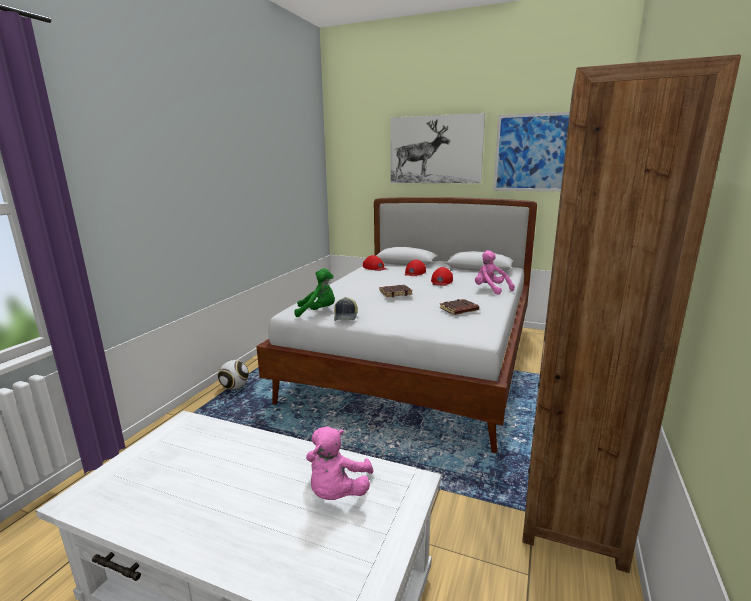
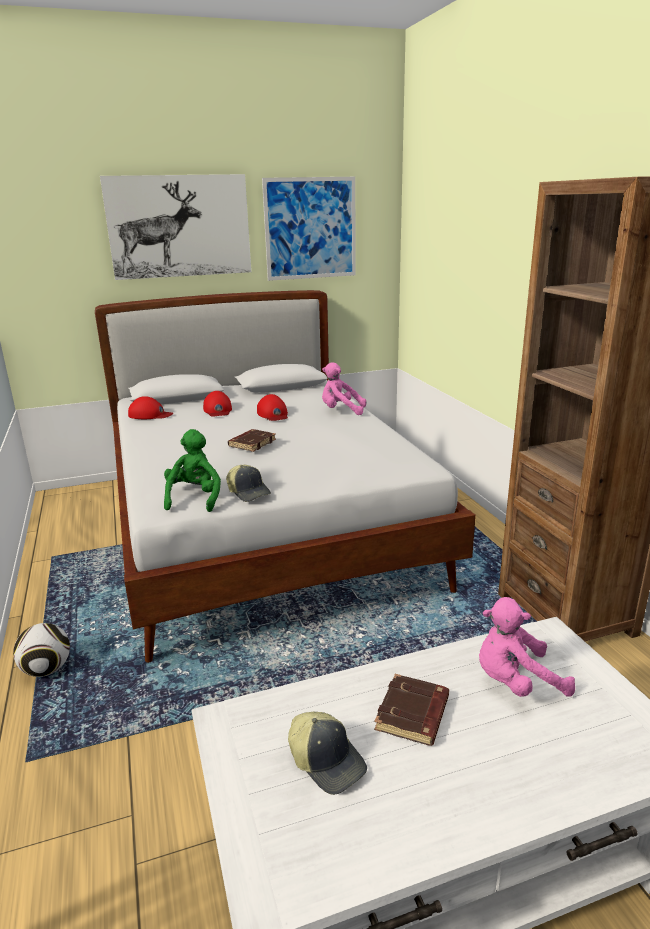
camera: 40 degrees left, 5 degrees up
(184, 465) = (327, 761): none -> cap
(318, 312) = (194, 498): green plush toy -> green plush toy turned 45 degrees counterclockwise
(337, 492) = (515, 682): pink plush toy -> pink plush toy turned 105 degrees clockwise
(459, 310) = (356, 444): brown book -> brown book (413, 715)

